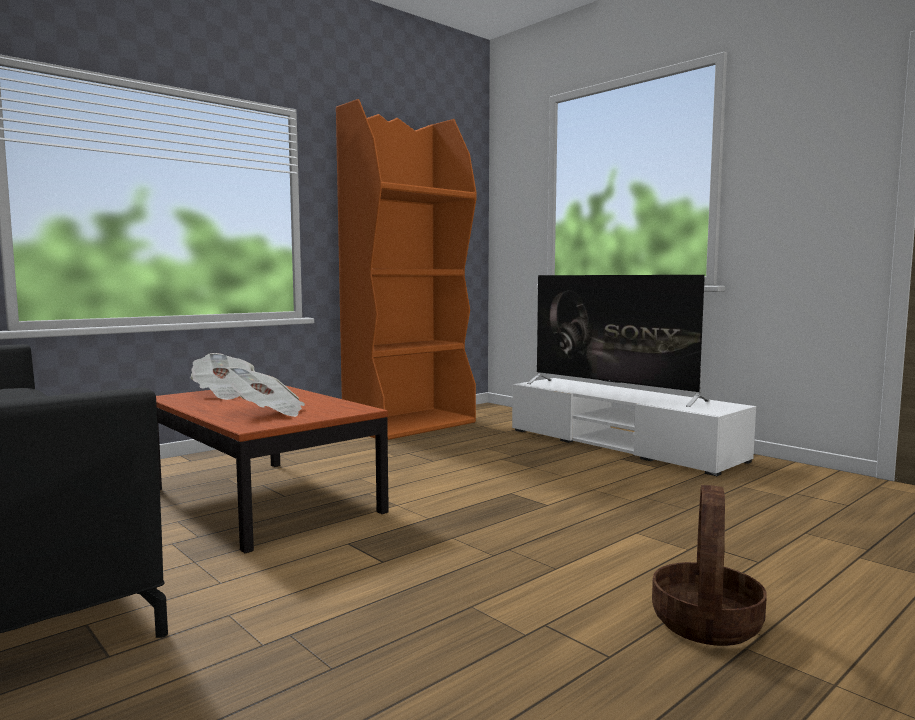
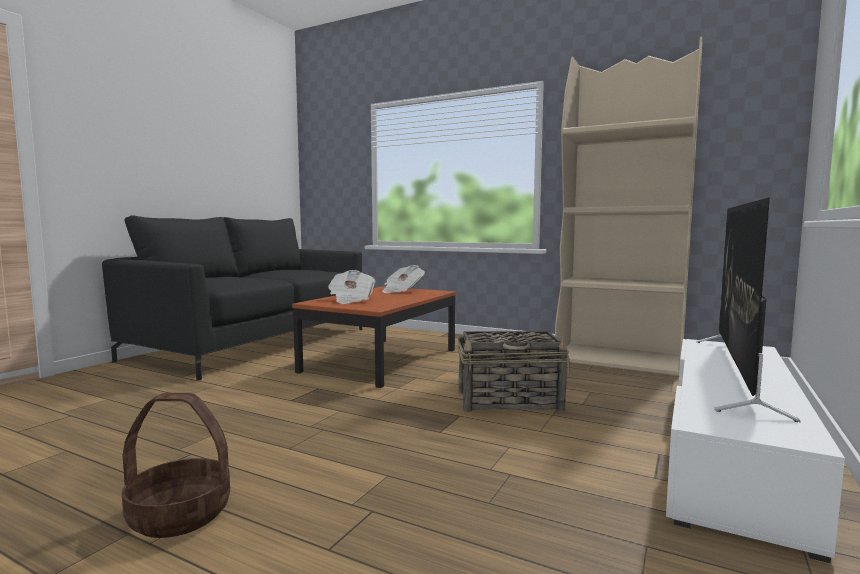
camera: 70 degrees right, 0 degrees up
(410, 425) = (619, 360): orange bookcase -> beige bookcase
(487, 472) = (510, 401): none -> basket

